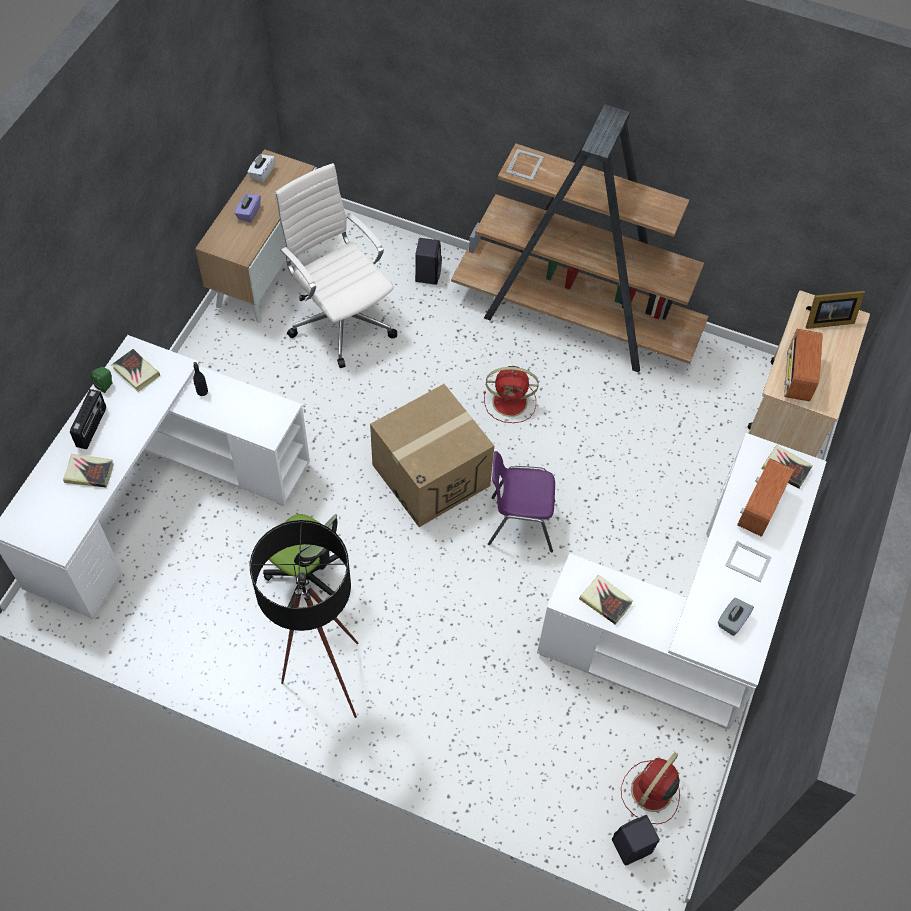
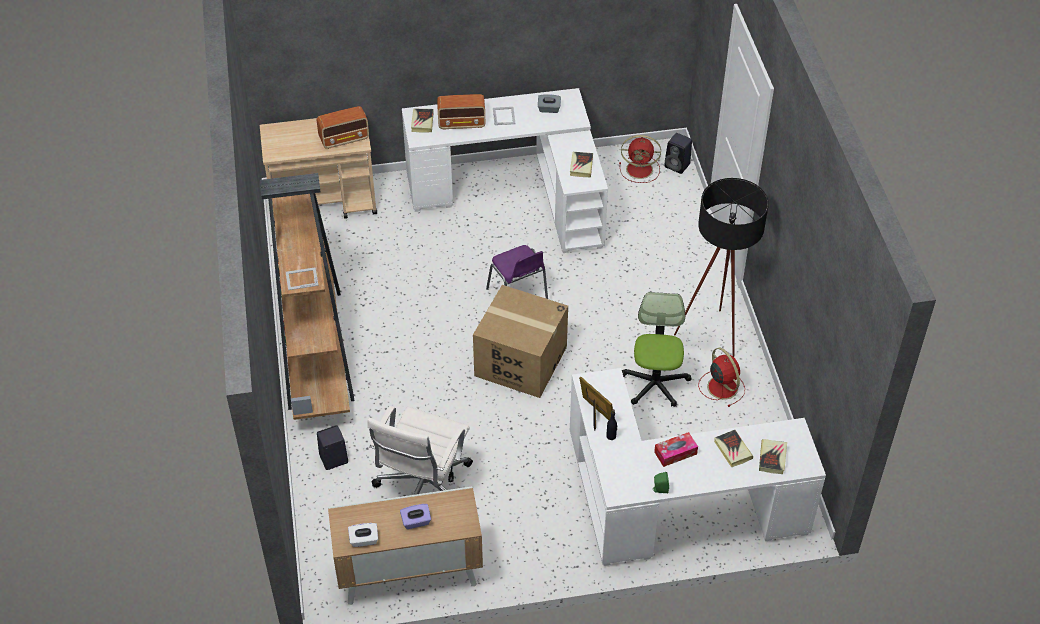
camera: 120 degrees left, 10 degrees down
(92, 427) = (699, 473): radio -> none
(131, 423) = (675, 453): none -> tissue box
(136, 372) = (633, 478): book -> book (772, 458)
(511, 402) = (422, 348): red fan -> red fan (721, 386)
(826, 320) = (282, 141): picture frame -> picture frame (595, 414)

